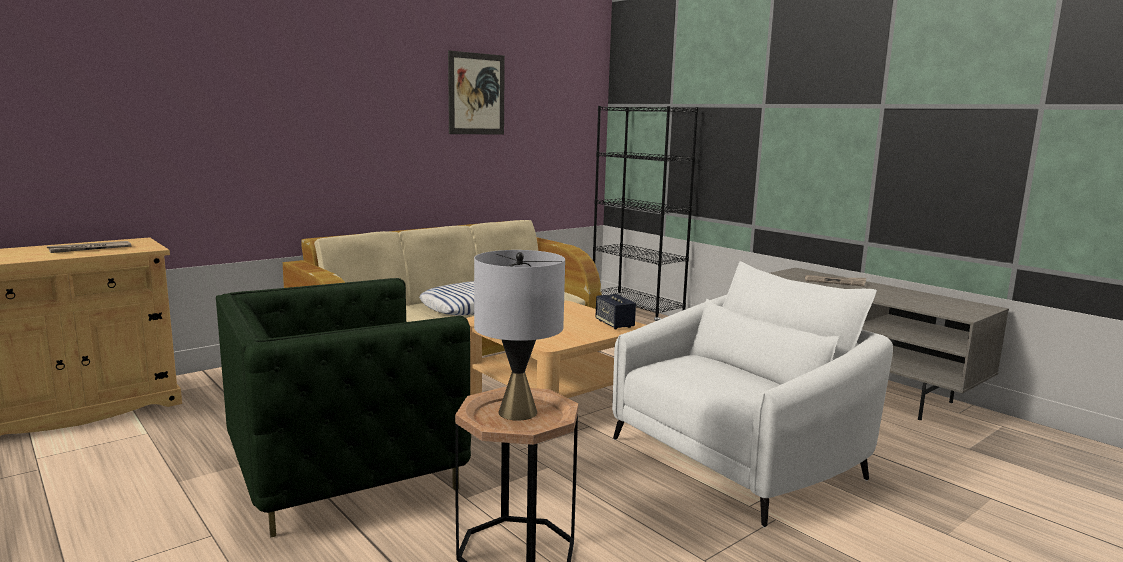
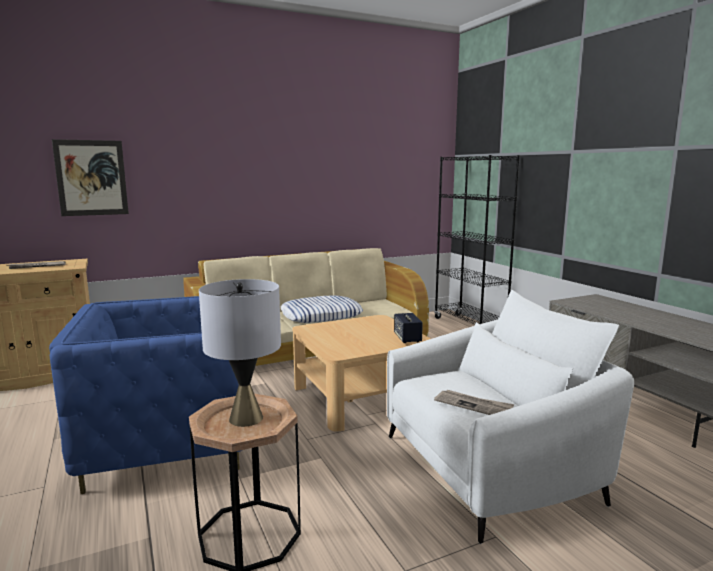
camera: 15 degrees right, 0 degrees up
(344, 470) = (167, 442): green armchair -> blue armchair
(476, 94) = (339, 150): picture -> picture (91, 178)
(835, 282) = (624, 309): newspaper -> newspaper (473, 405)

